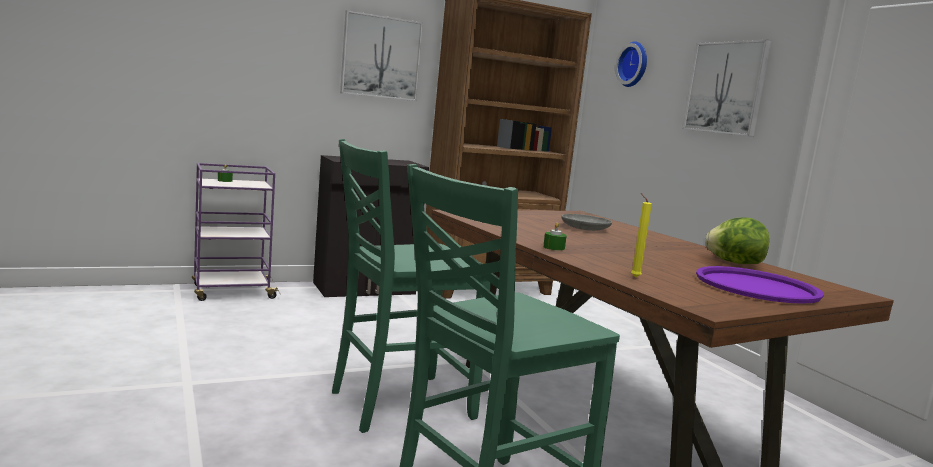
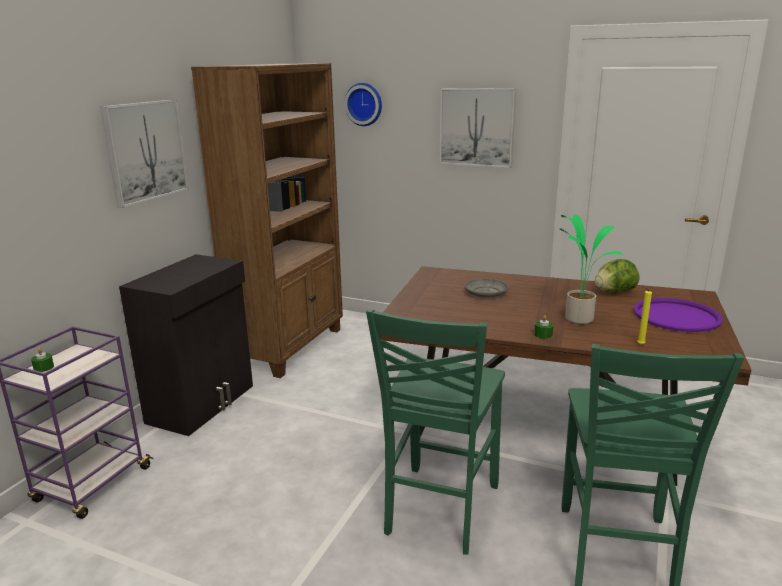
camera: 40 degrees left, 10 degrees up
(627, 255) = (578, 318): none -> potted plant

